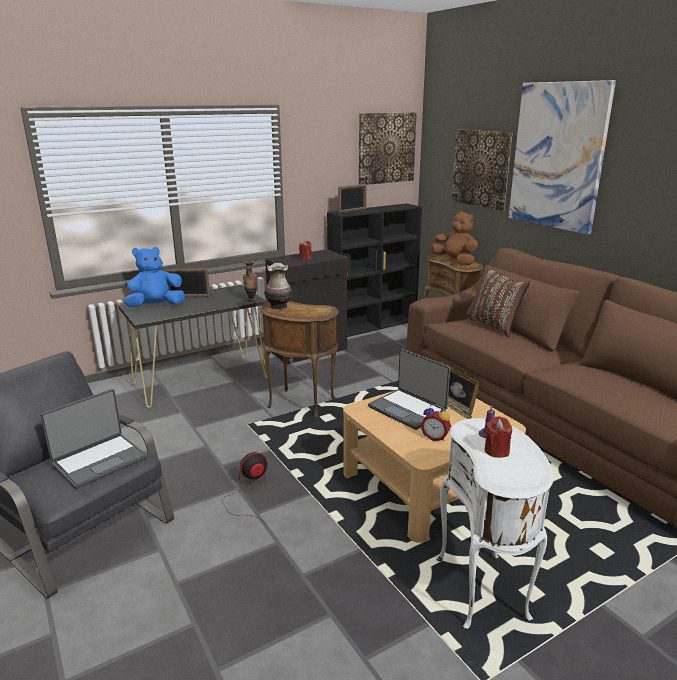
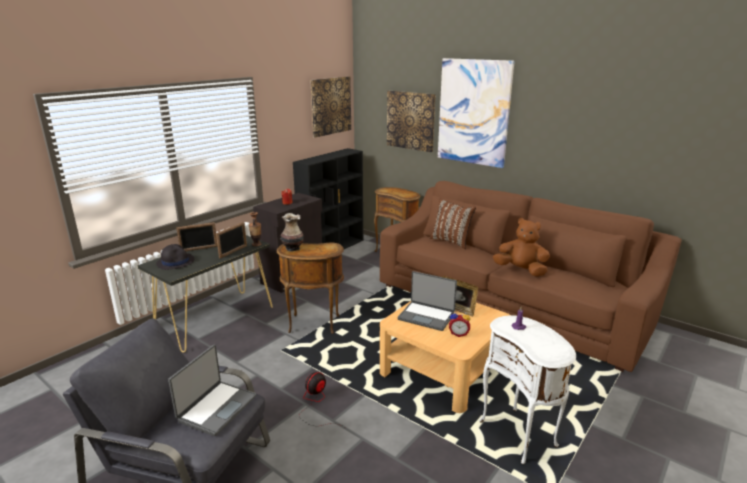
camera: 20 degrees left, 0 degrees up
(156, 306) = (175, 262): blue plush toy -> black hat
(352, 211) = (312, 159): picture frame -> picture frame (233, 251)
(455, 262) = (397, 193): brown plush toy -> brown plush toy (521, 270)
(496, 451) = (531, 337): red candle -> none

